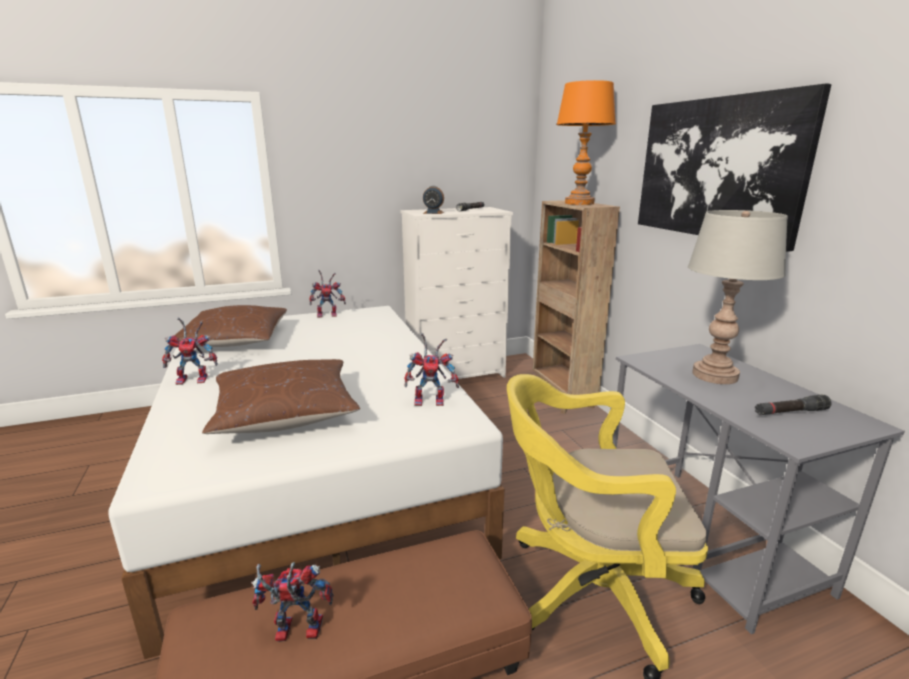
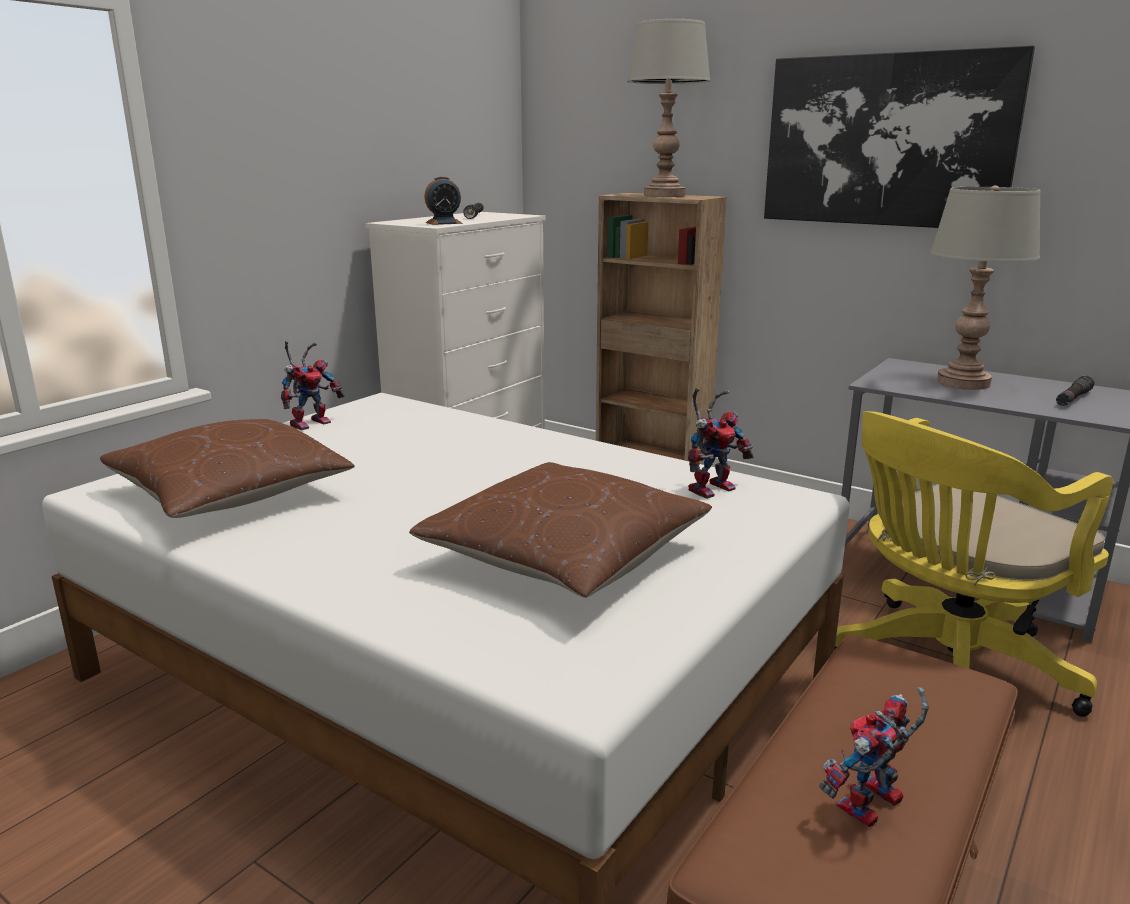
camera: 35 degrees left, 0 degrees up
(196, 379) = (303, 562): toy robot -> none
(579, 203) = (664, 195): orange table lamp -> grey table lamp

